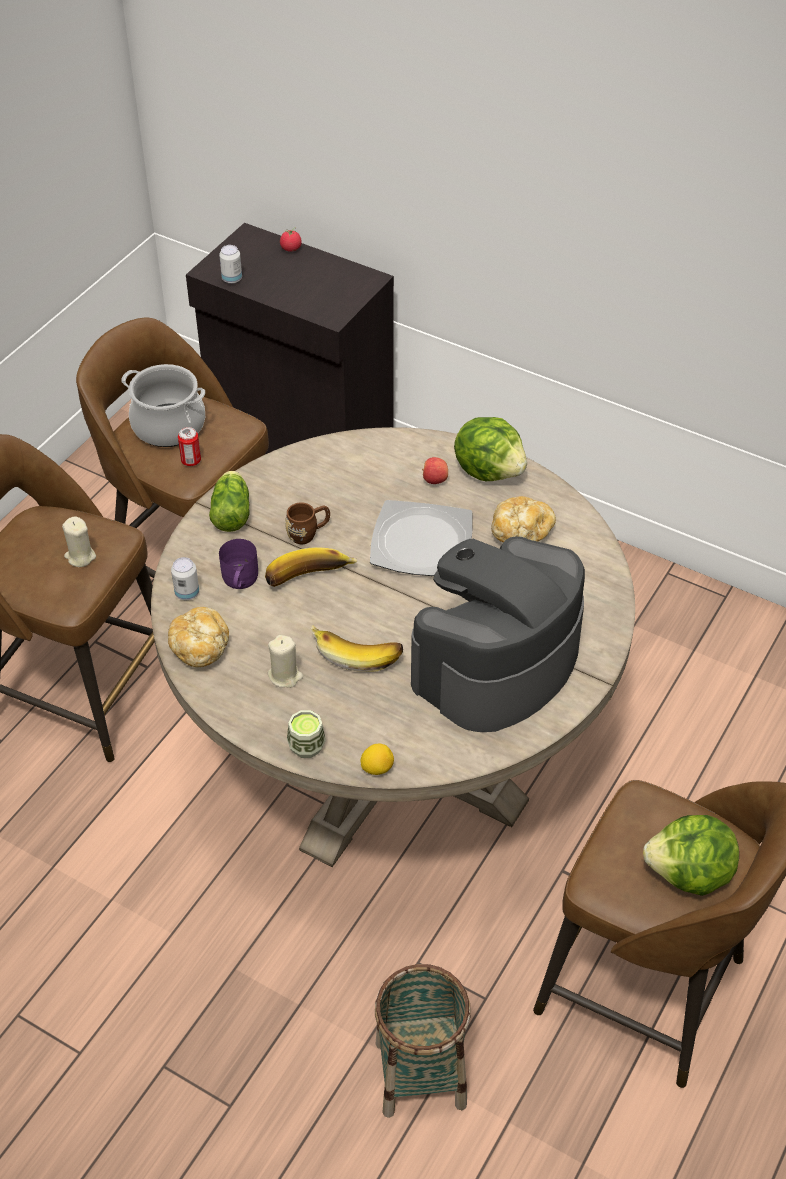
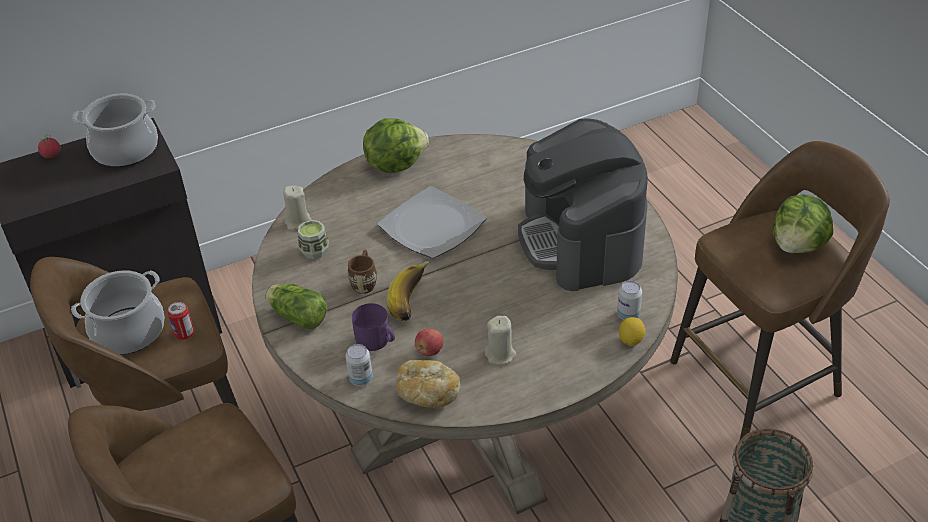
camera: 55 degrees left, 5 degrees down
(80, 556) = (220, 451): beige candle -> beige candle (298, 222)
(232, 279) = (43, 201): can -> can (628, 315)
(306, 746) = (581, 371): cup -> cup (314, 251)
(335, 286) = (126, 150): none -> cooking pot
(358, 652) = (510, 304): banana -> none
(434, 480) = (376, 194): apple -> apple (429, 351)
(521, 532) = (469, 175): bread -> none

